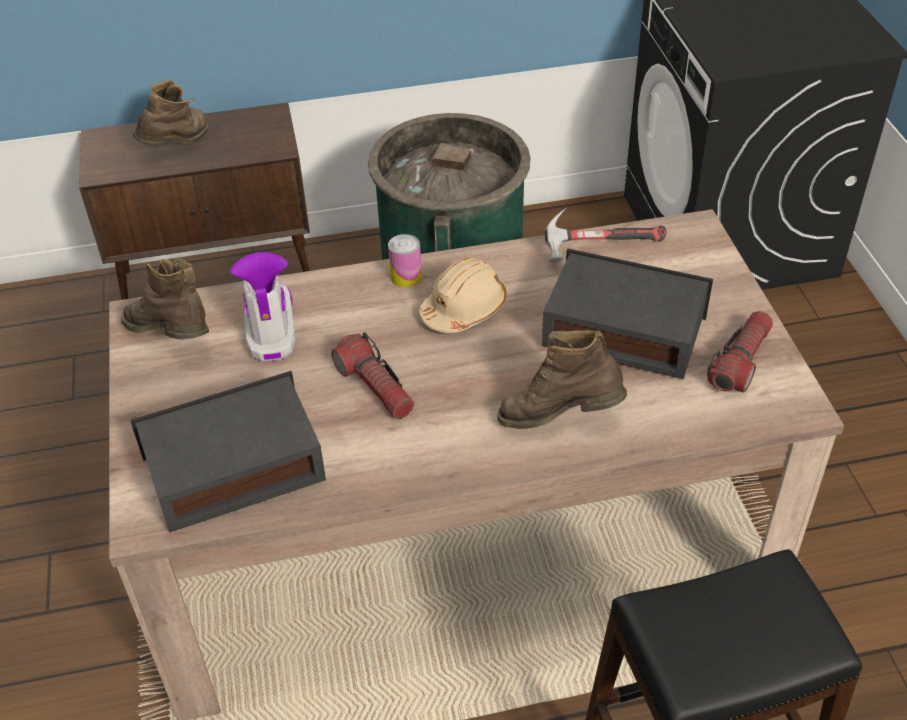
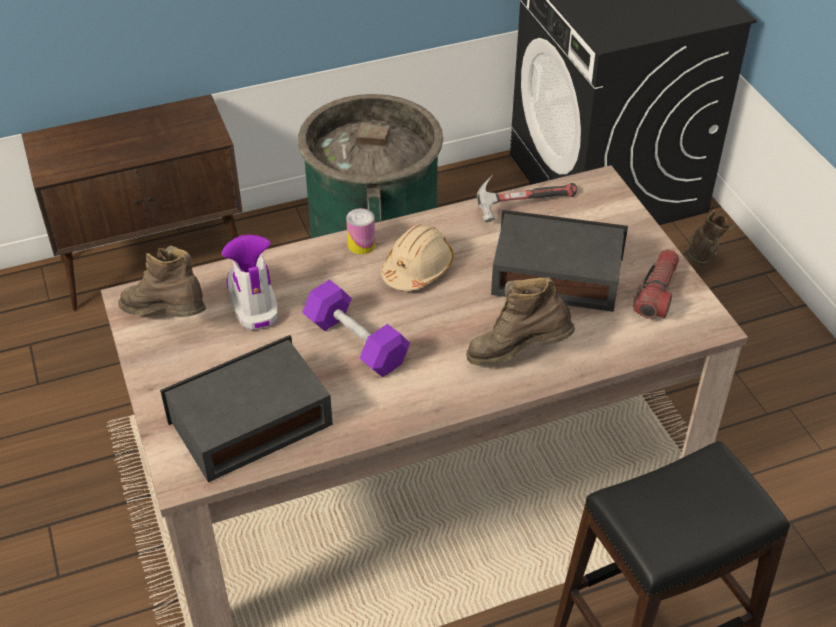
camera: 10 degrees left, 0 degrees up
(178, 146) = (118, 142): brown boot -> brown boot (701, 259)
(375, 386) = (356, 342): flashlight -> purple dumbbell

